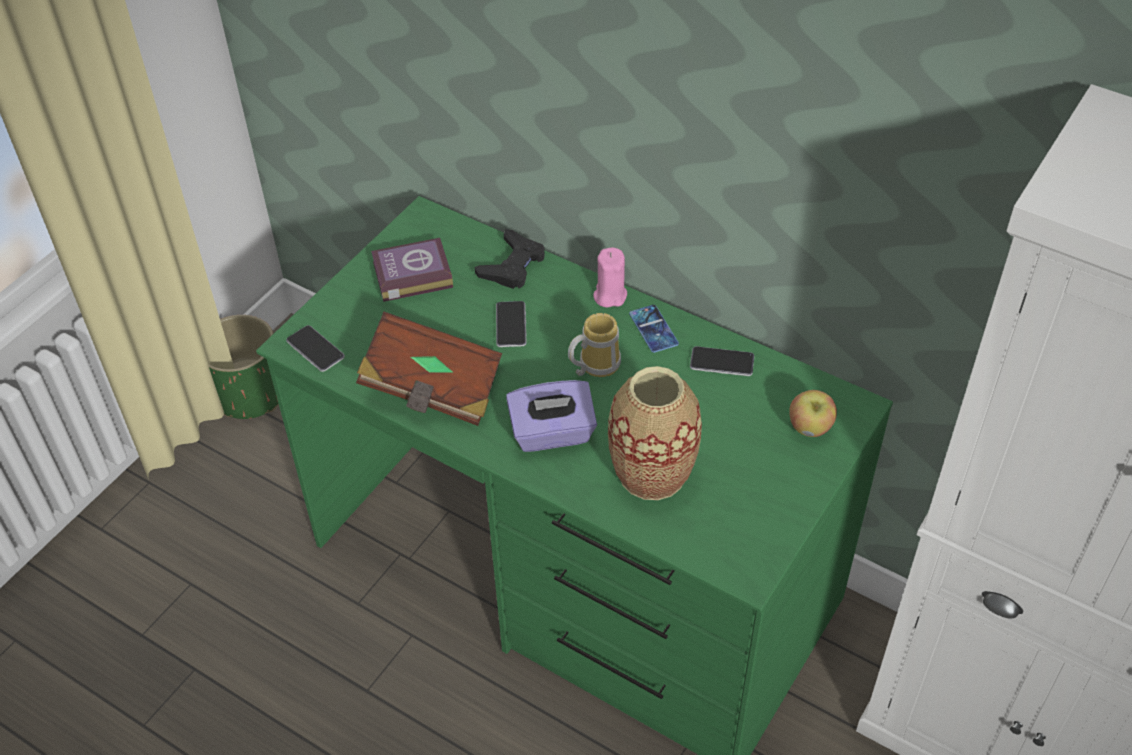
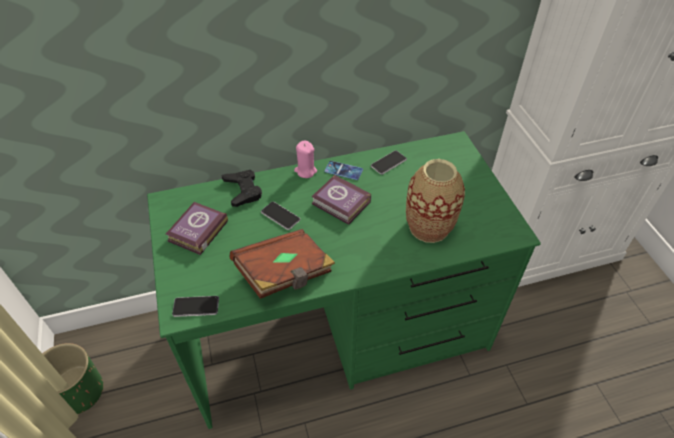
camera: 50 degrees left, 0 degrees up
(552, 434) = (367, 246): purple tissue box -> none
(594, 365) = (341, 204): mug -> book
(810, 428) = (454, 162): apple -> none

